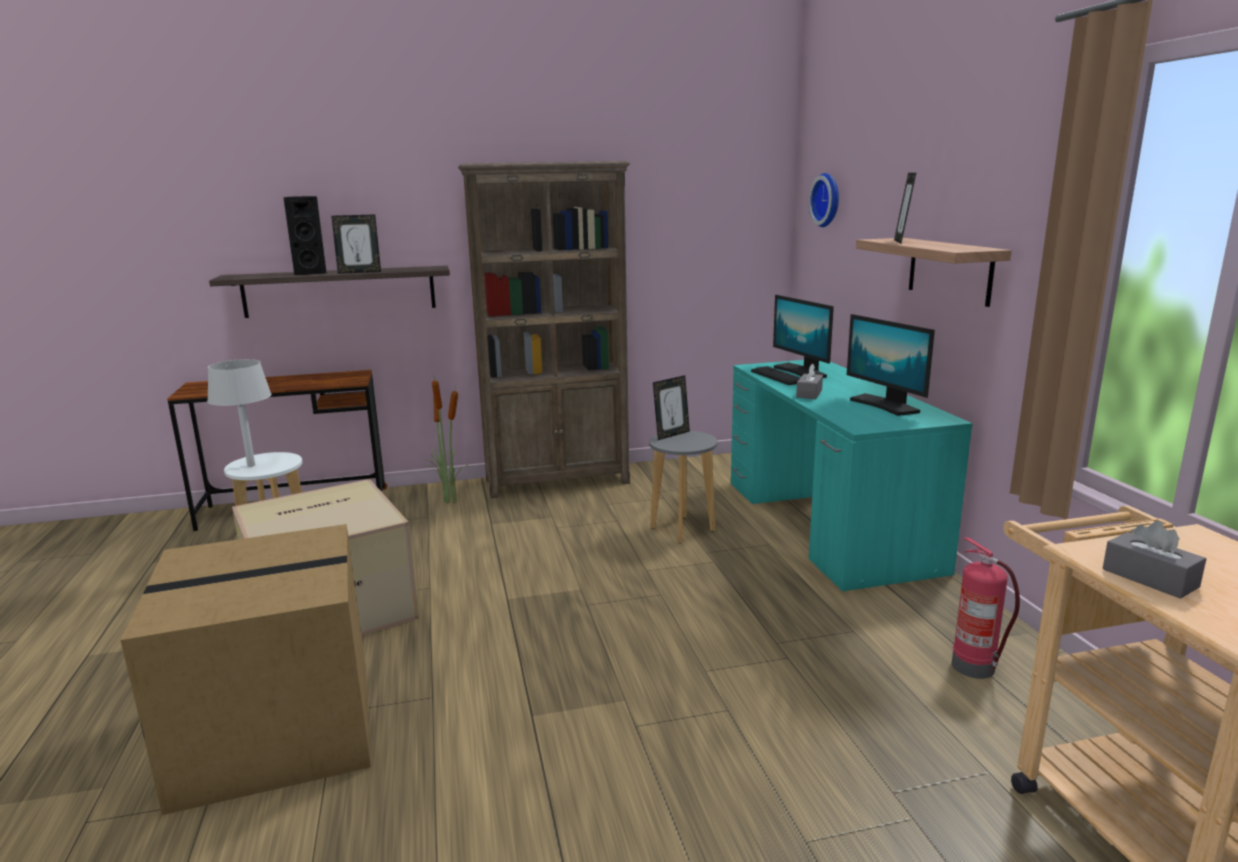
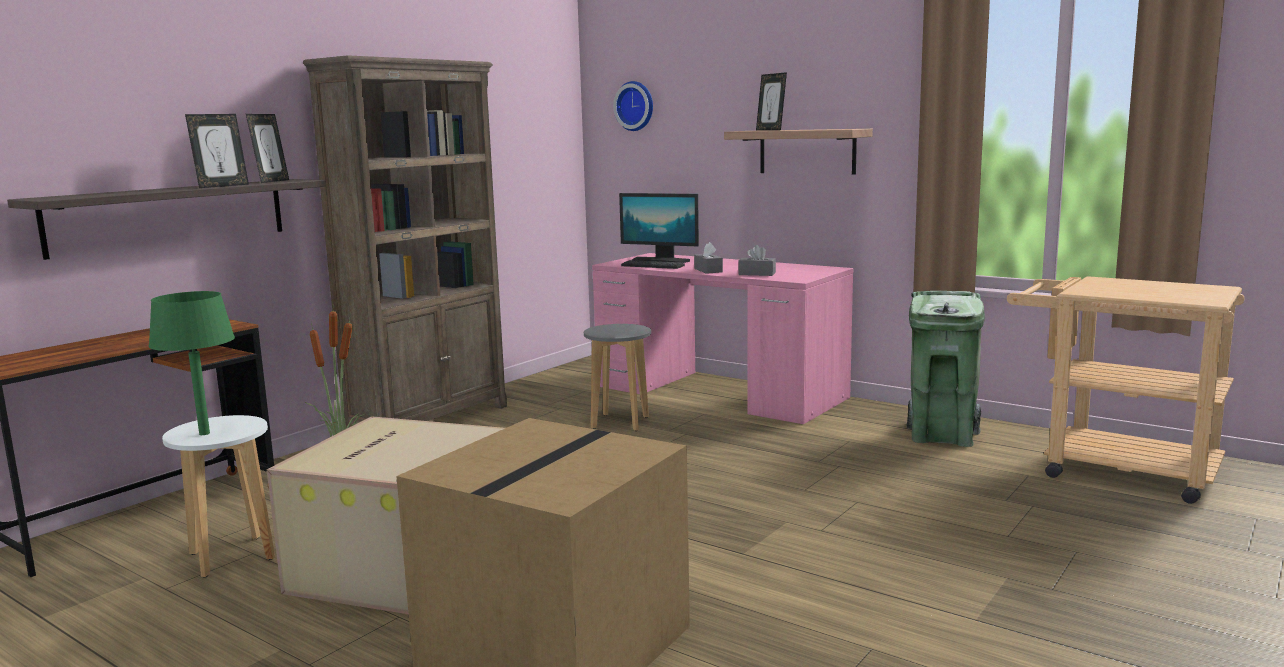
camera: 40 degrees left, 5 degrees down
(251, 465) = (204, 433): grey table lamp -> green table lamp
(310, 273) = (151, 190): black speaker -> none
(671, 435) = (598, 329): picture frame -> picture frame (271, 181)
(826, 523) = (719, 392): turquoise desk -> pink desk
(885, 405) = (777, 268): monitor -> none
(975, 667) = (942, 436): fire extinguisher -> green trash can
(1149, 578) = (1125, 294): grey tissue box -> grey tissue box (757, 274)

